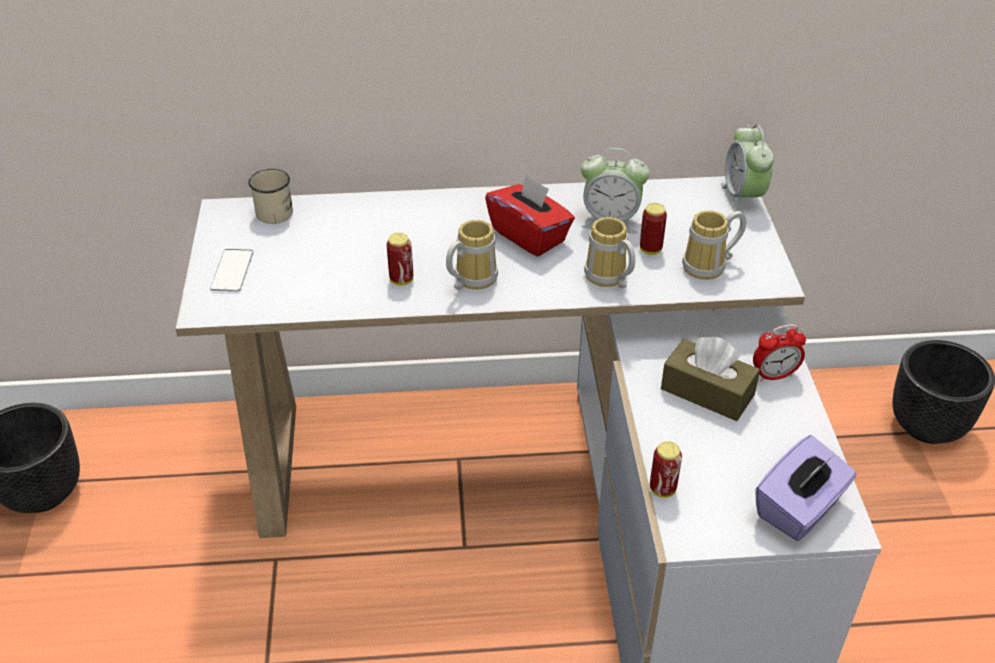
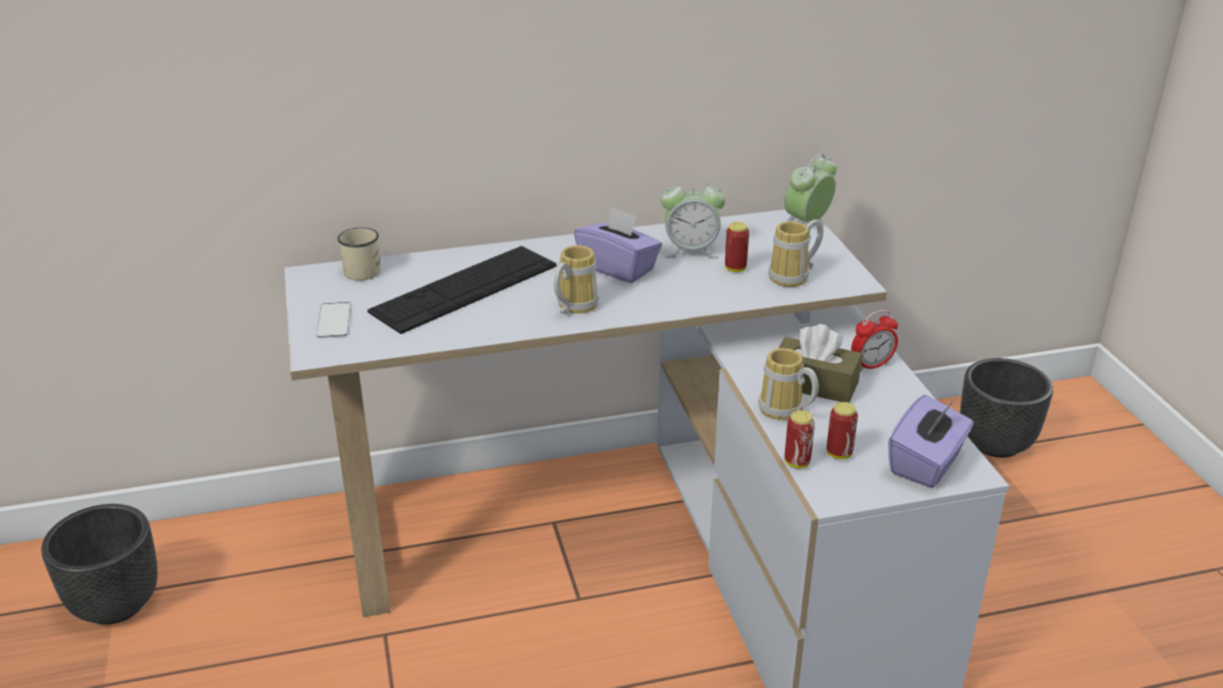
camera: 10 degrees left, 10 degrees down
(369, 245) = (465, 288): none -> keyboard
(401, 280) = (506, 313): can -> can (839, 454)
(529, 235) = (618, 268): red tissue box -> purple tissue box
(607, 279) = (702, 294): mug -> mug (783, 413)
(743, 197) = (807, 223): alarm clock -> alarm clock turned 60 degrees clockwise

